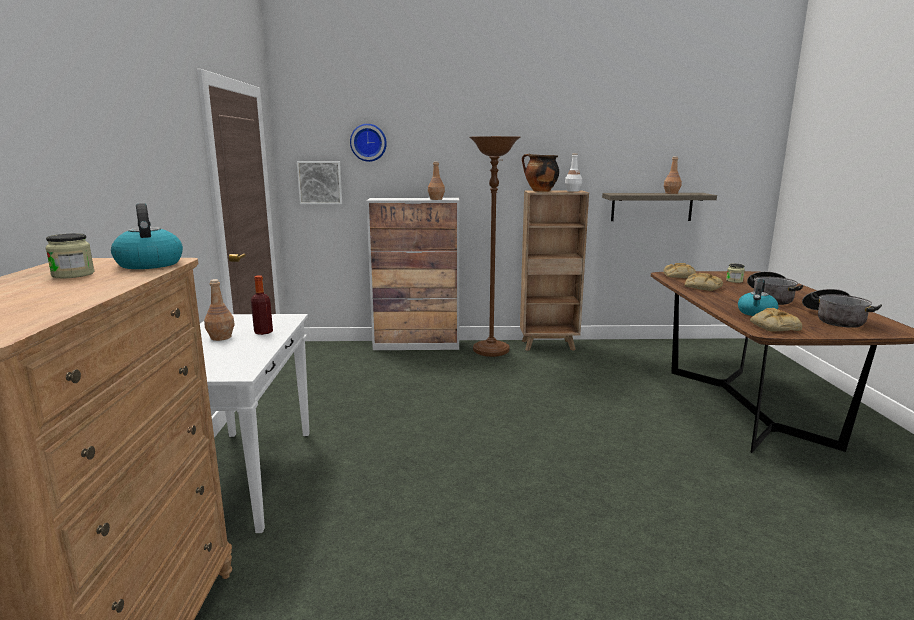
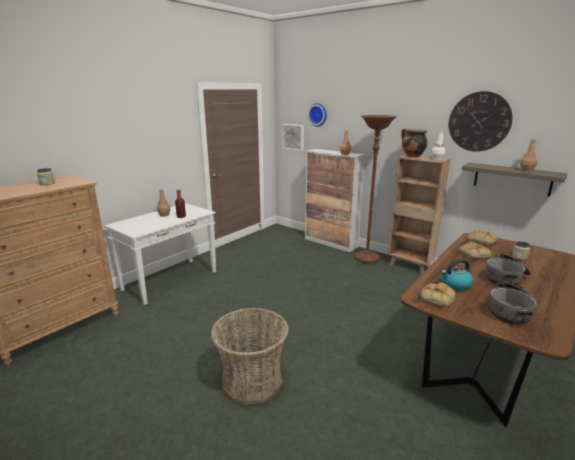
camera: 40 degrees right, 5 degrees up
(149, 264) = (75, 182): kettle -> none
(609, 141) = (479, 122): none -> wall clock
(609, 539) = (252, 380): none -> basket

